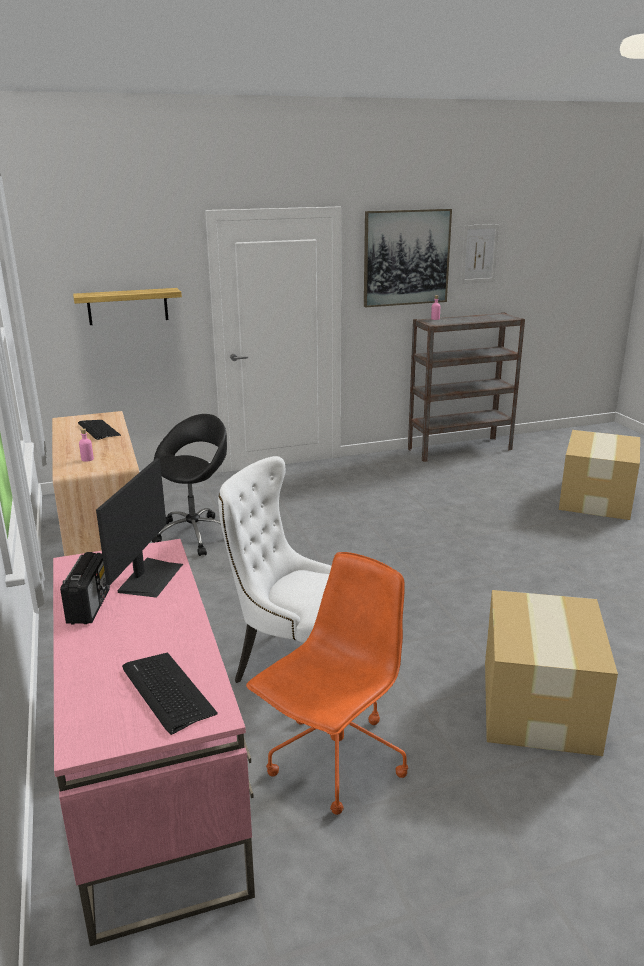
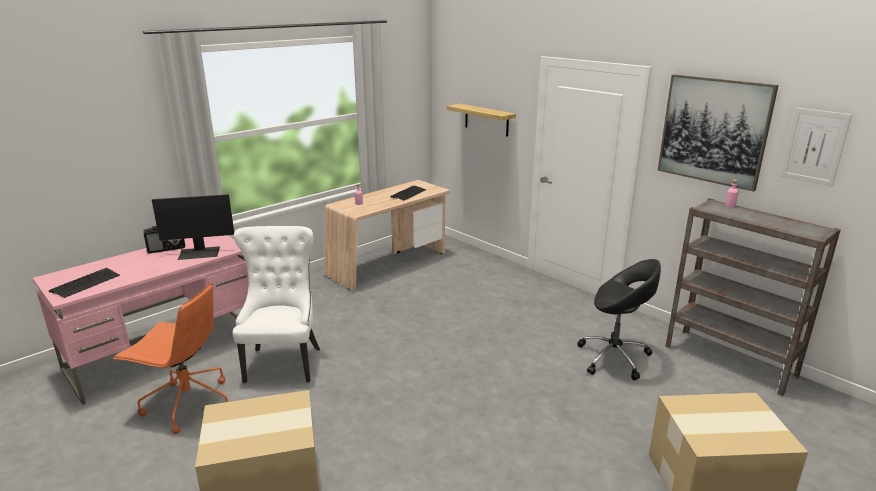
camera: 65 degrees right, 0 degrees up
(196, 534) = (423, 287): black office chair -> black office chair (615, 357)

